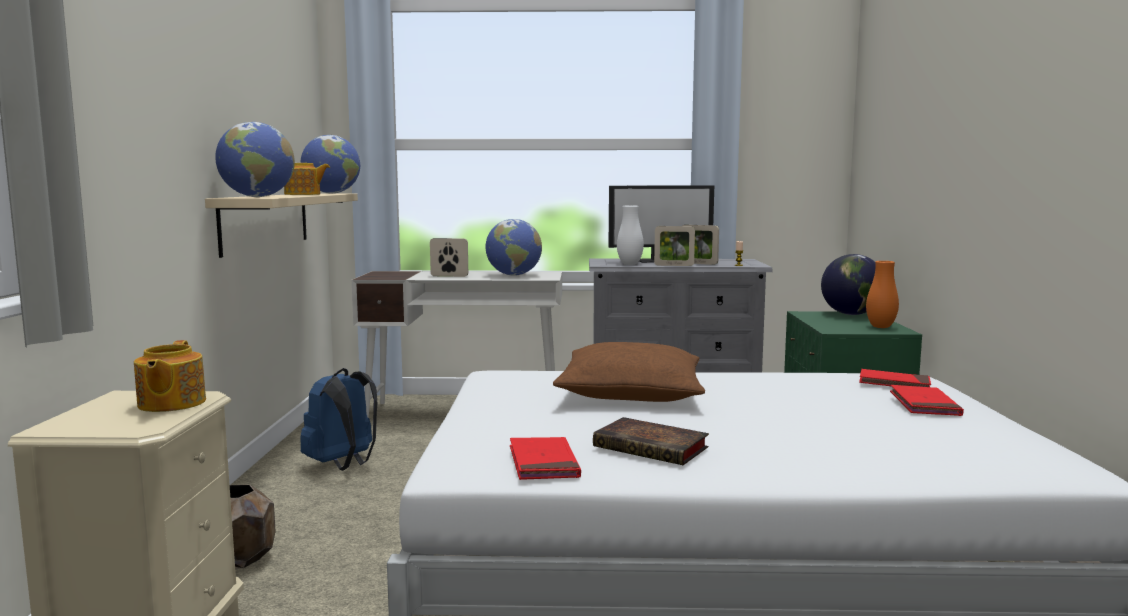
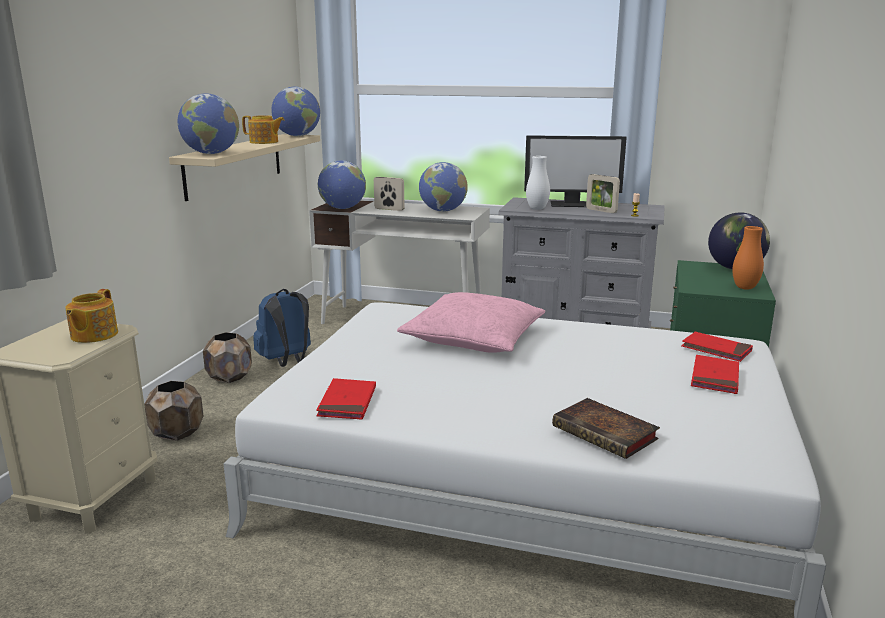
camera: 15 degrees right, 10 degrees up
(277, 489) = (230, 377): none -> brown planter
(392, 277) = (343, 208): none -> globe
(631, 392) = (474, 337): brown pillow -> pink pillow
(653, 448) = (441, 397): book -> book (607, 434)
(674, 265) = (574, 212): picture frame -> none

